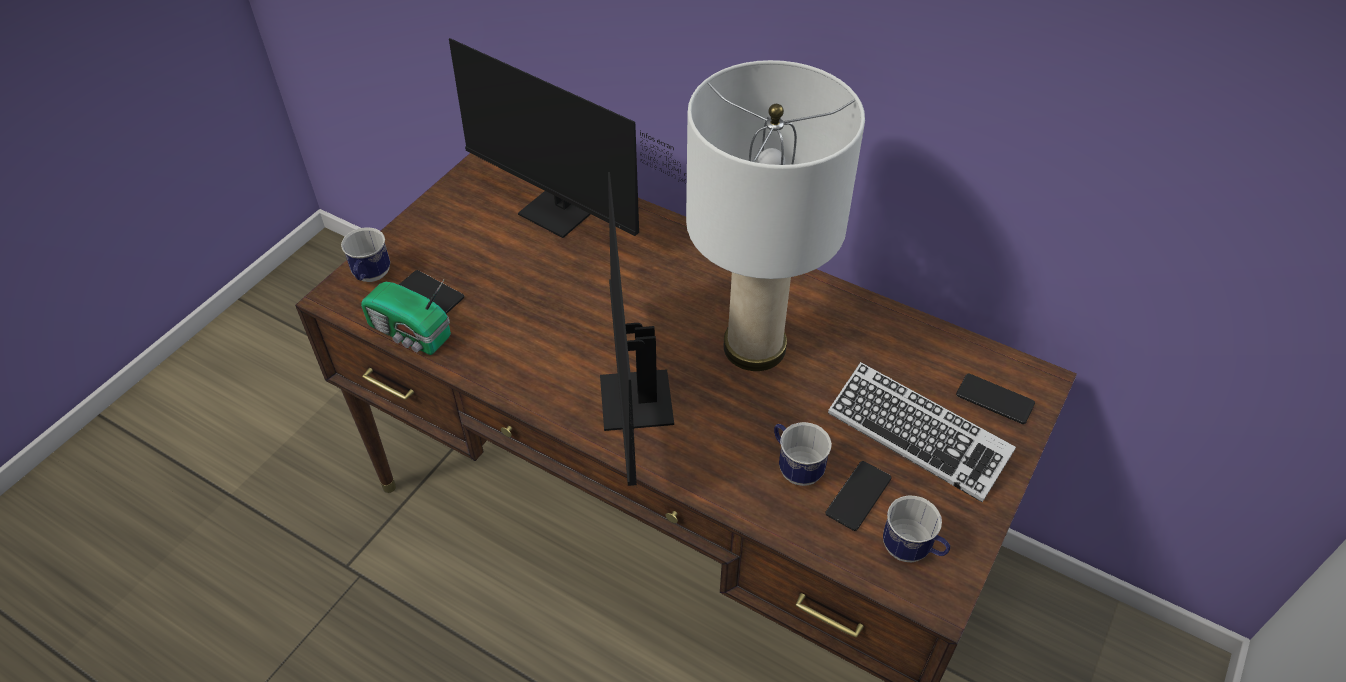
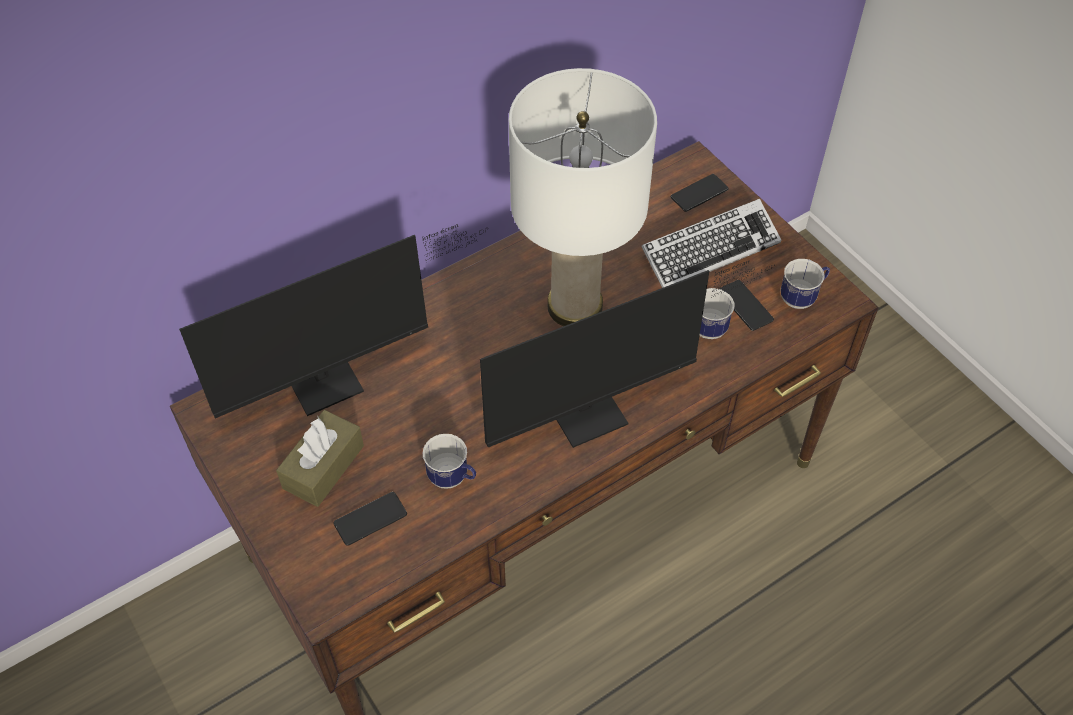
camera: 65 degrees left, 5 degrees up
(371, 277) = (316, 566): mug -> mug (453, 478)
(410, 334) = (415, 550): radio -> none
(471, 244) = (323, 467): none -> brown tissue box
(633, 411) = (598, 410): monitor -> monitor turned 45 degrees counterclockwise

